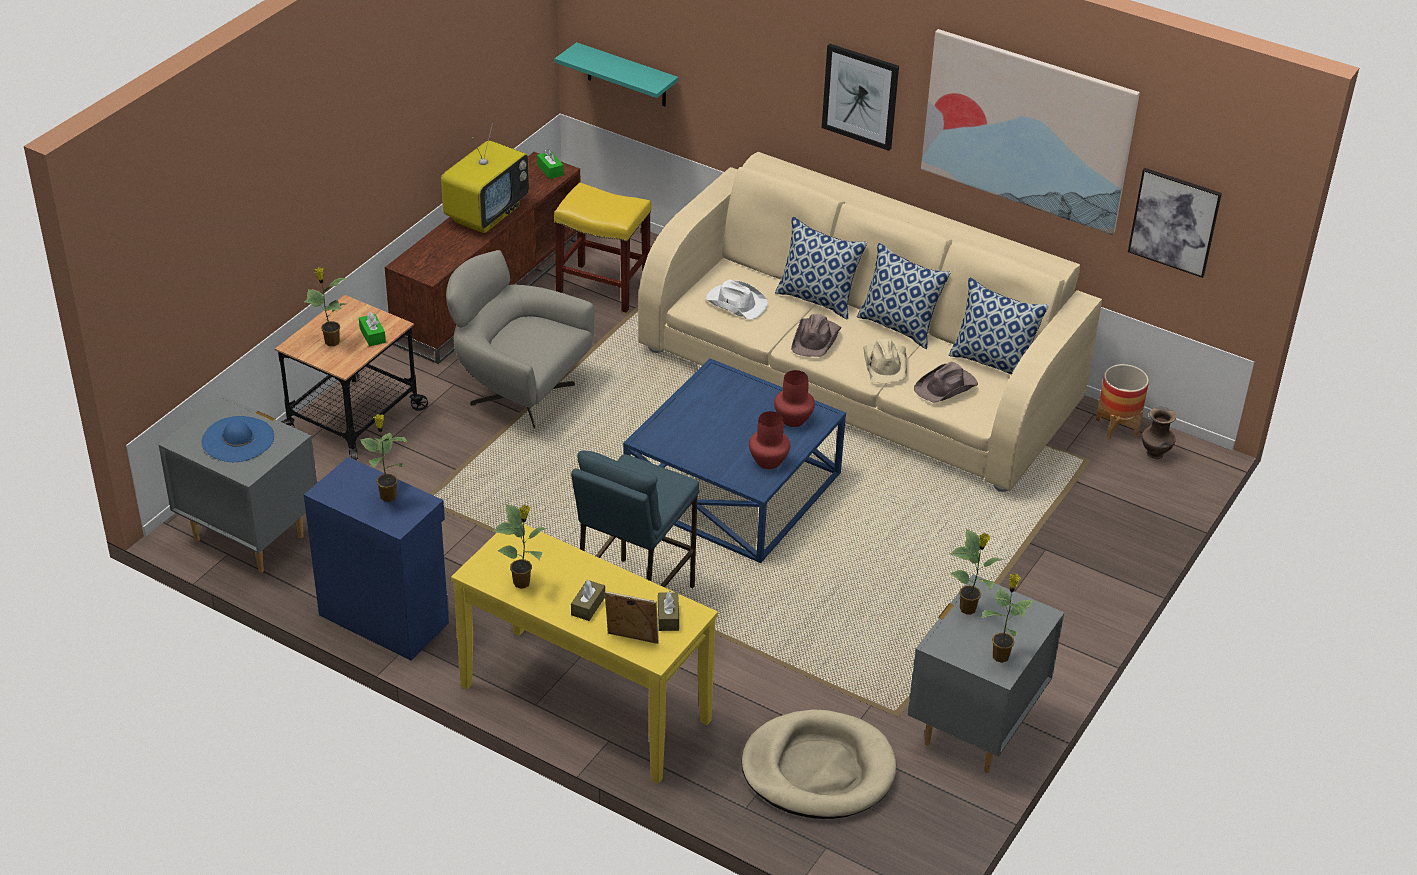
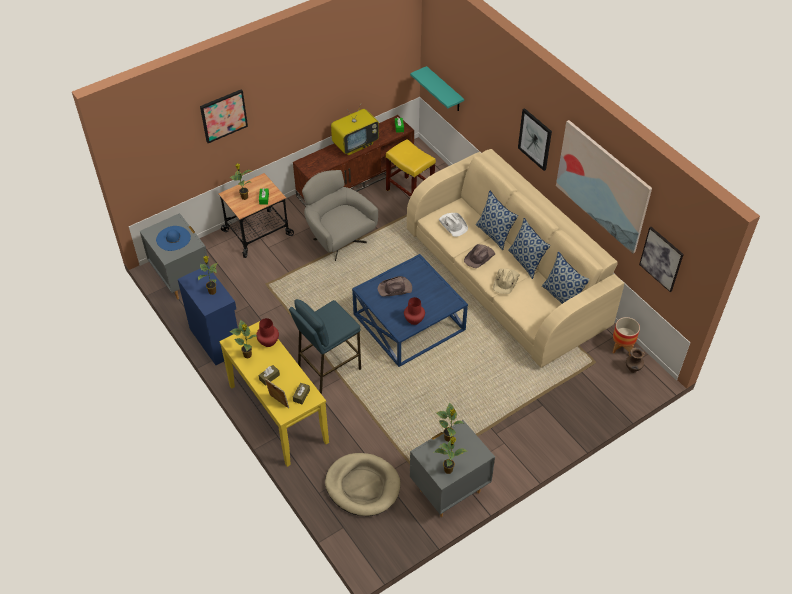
camera: 25 degrees right, 10 degrees up
(276, 174) = (223, 115): none -> picture
(793, 420) = (439, 300): red vase -> red vase (268, 342)
(946, 387) = (529, 304): brown hat -> brown hat (395, 289)

